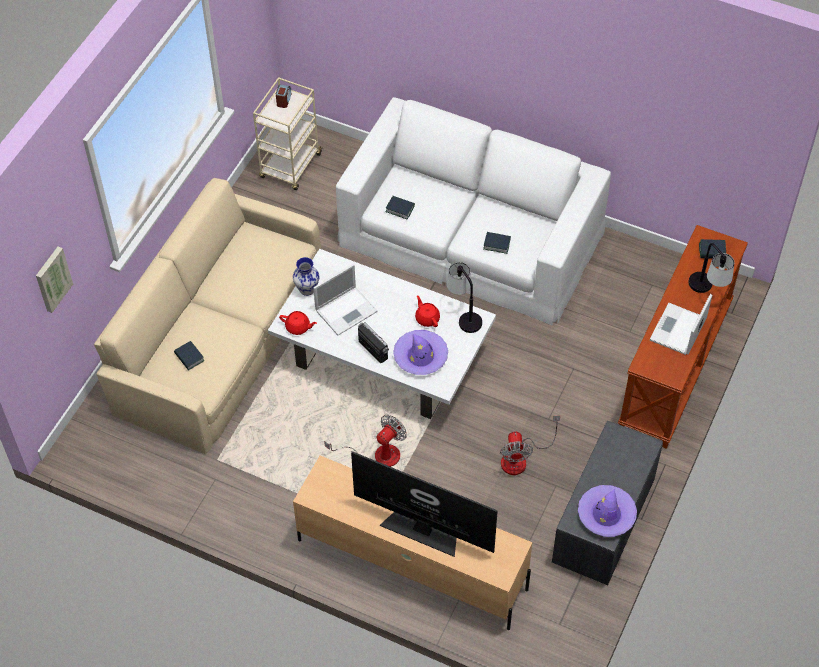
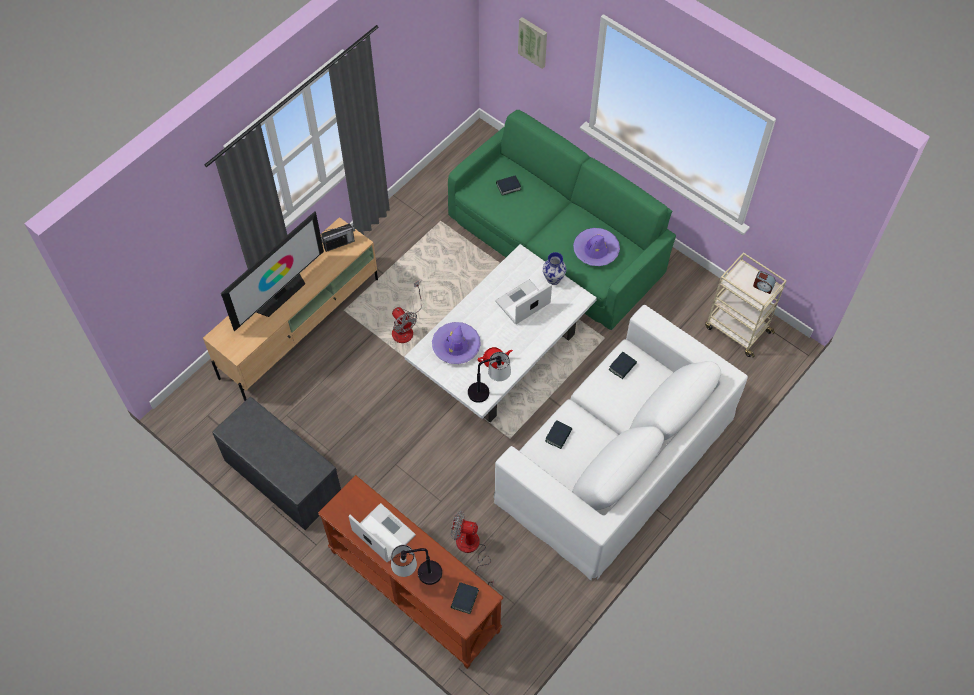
camera: 105 degrees right, 5 degrees up
(218, 337) = (558, 241): beige sofa -> green sofa
(298, 327) = (515, 265): red teapot -> none
(347, 310) = (522, 303): laptop -> laptop turned 75 degrees clockwise
(373, 350) = (474, 313): radio -> radio (339, 243)
(521, 458) = (365, 431): fan -> fan (471, 549)
(606, 514) = (246, 436): purple hat -> purple hat (595, 250)

